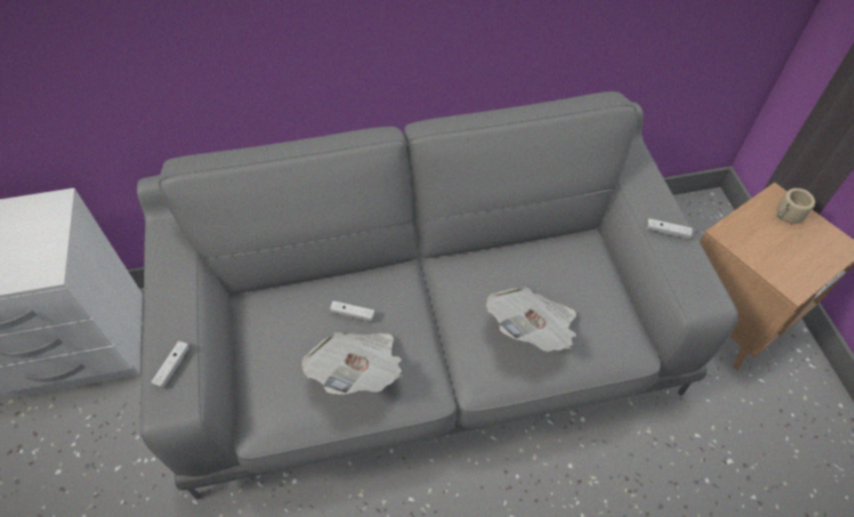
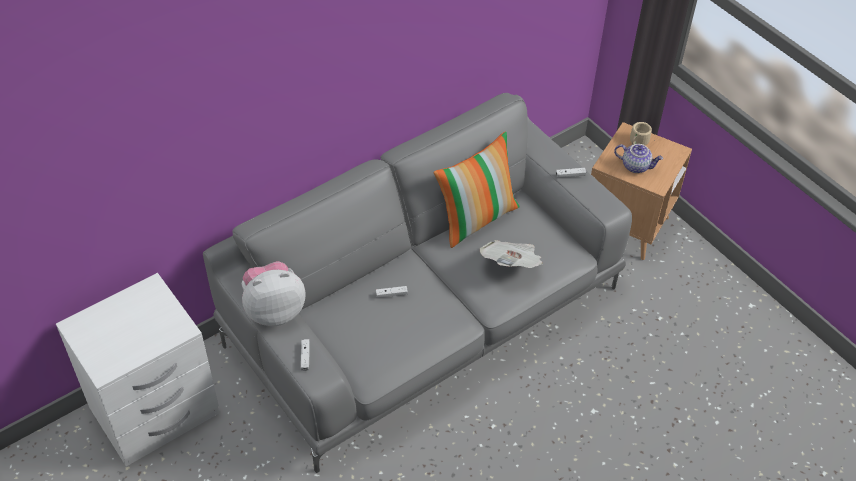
camera: 25 degrees left, 5 degrees down
(179, 285) = (274, 310): none -> plush toy
(359, 371) = (416, 325): newspaper -> none
(517, 248) = (476, 218): none -> pillow
(771, 248) = (636, 166): none -> teapot

